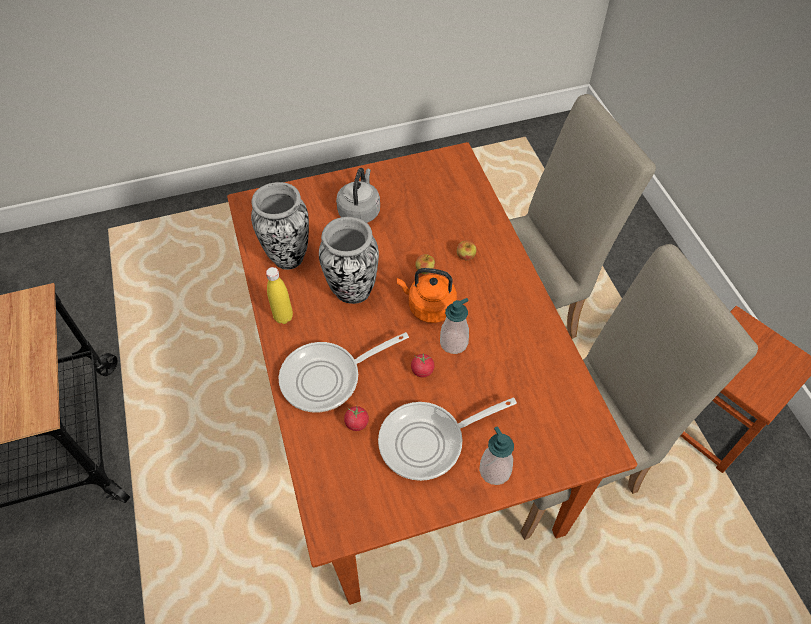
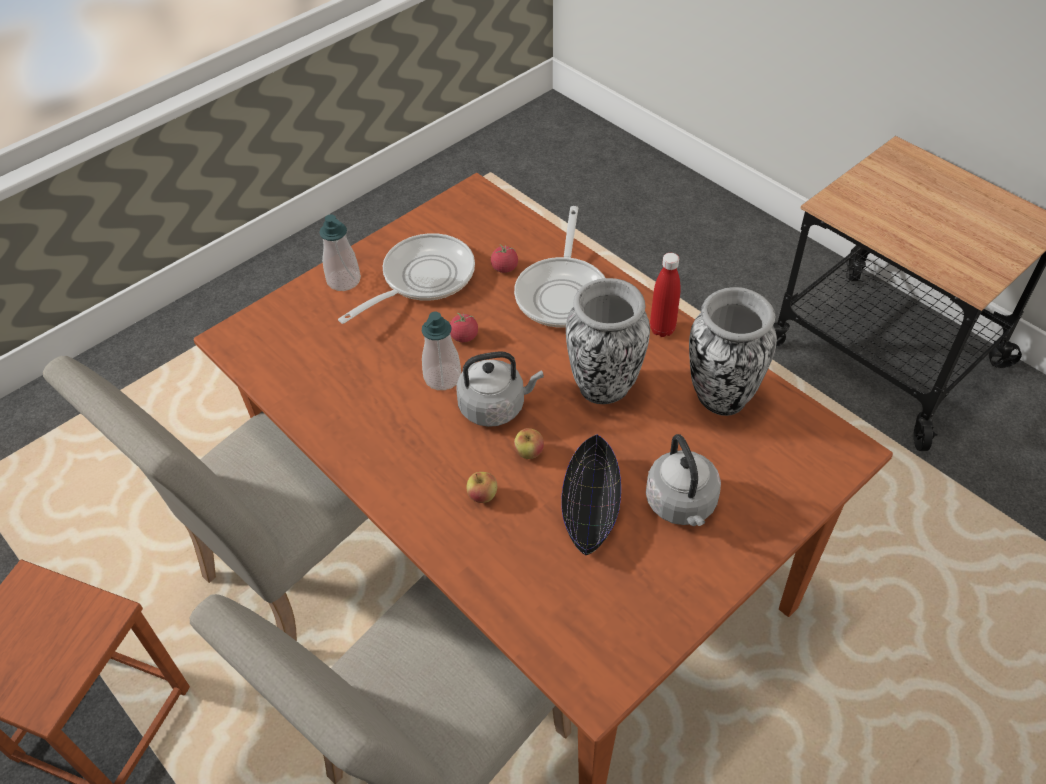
camera: 155 degrees right, 5 degrees down
(283, 317) = (662, 329): yellow bottle -> red bottle
(327, 378) = (563, 292): frying pan -> frying pan turned 150 degrees clockwise
(408, 228) = (590, 506): none -> black bowl
(429, 307) = (495, 406): orange kettle -> grey kettle

